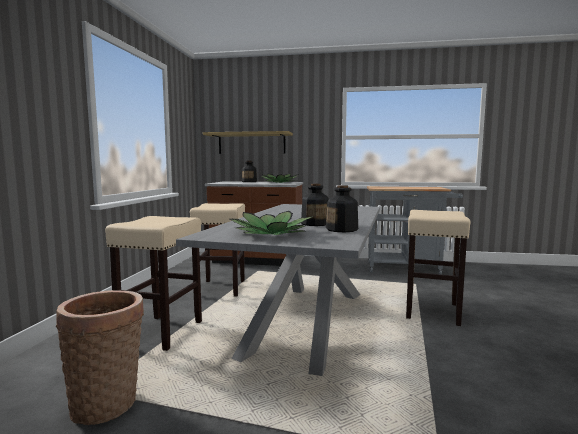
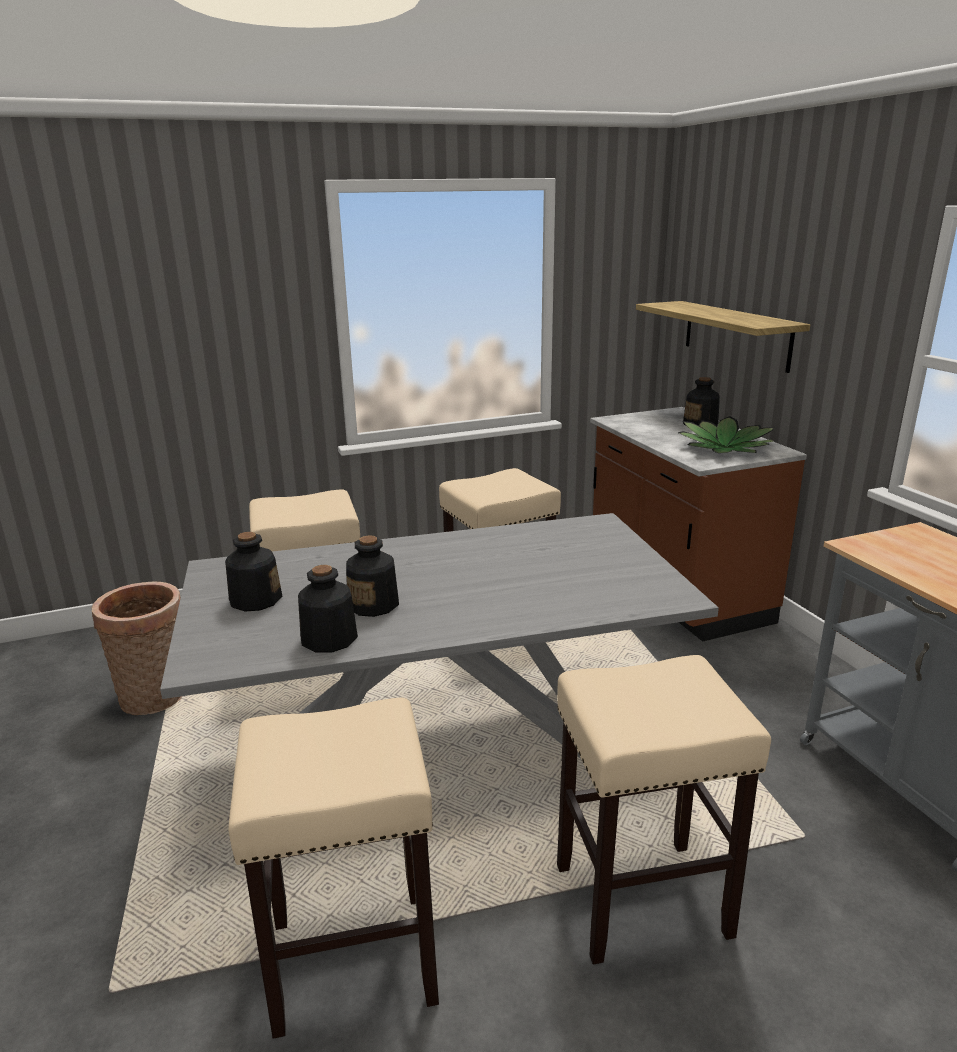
camera: 60 degrees right, 15 degrees up
(271, 234) = (255, 599): potted plant -> bottle
(442, 373) = (350, 962): none -> beige stool

